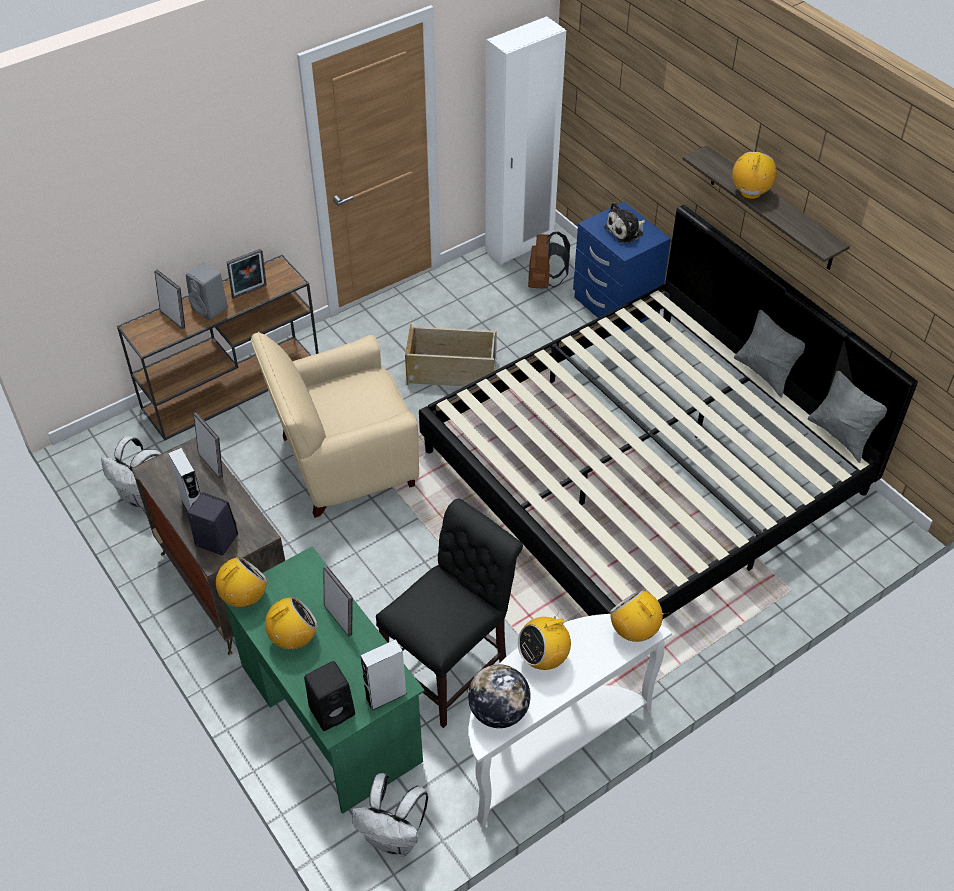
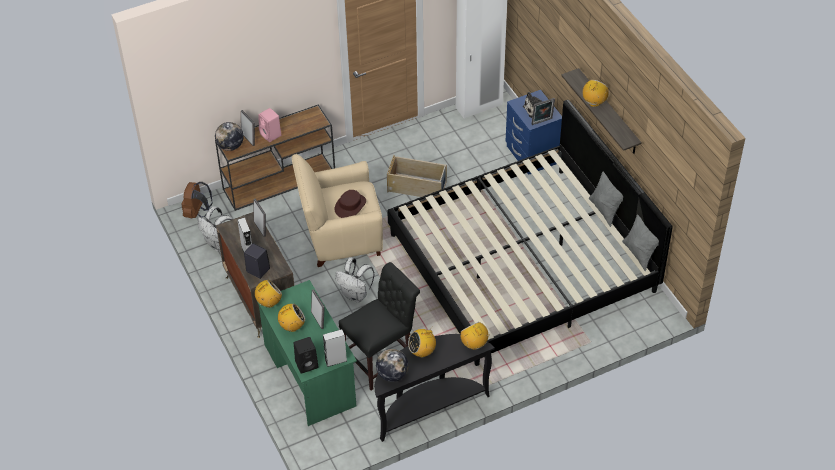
camera: 10 degrees right, 0 degrees up
(144, 333) = (230, 146): none -> globe
(211, 309) = (271, 135): grey speaker -> pink speaker
(250, 292) = (295, 127): picture frame -> picture frame (542, 122)
(358, 410) = (350, 206): none -> brown hat
(394, 838) = (333, 441): white backpack -> white backpack (356, 295)
(544, 282) = (489, 134): brown backpack -> brown backpack (197, 212)
(550, 745) = (428, 407): white console table -> black console table

